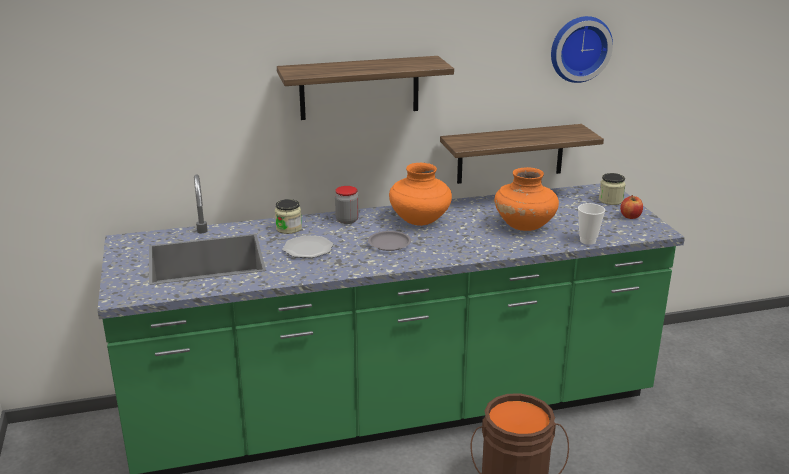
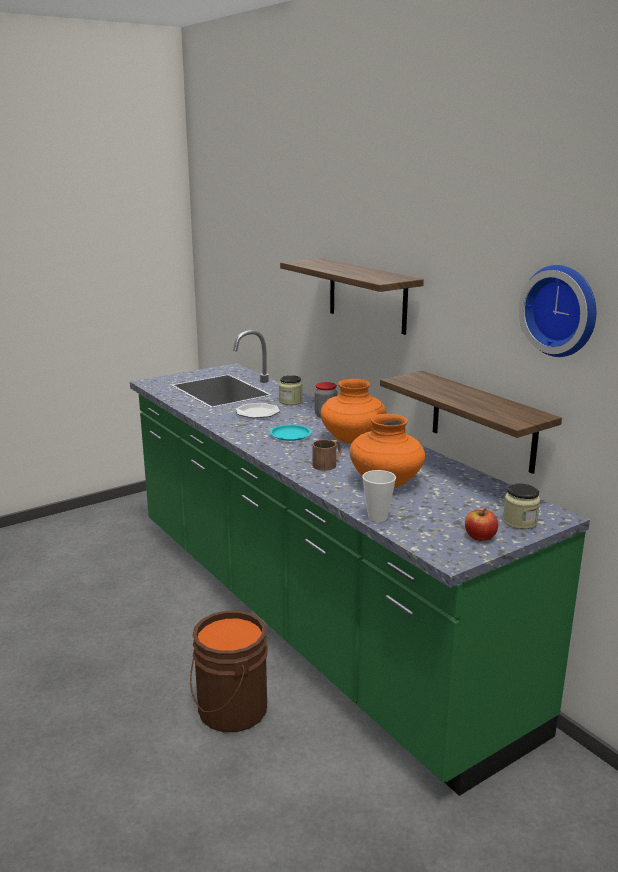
camera: 70 degrees right, 5 degrees down
(389, 244) = (290, 435): grey plate -> turquoise plate
(472, 240) = (328, 464): none -> brown mug

